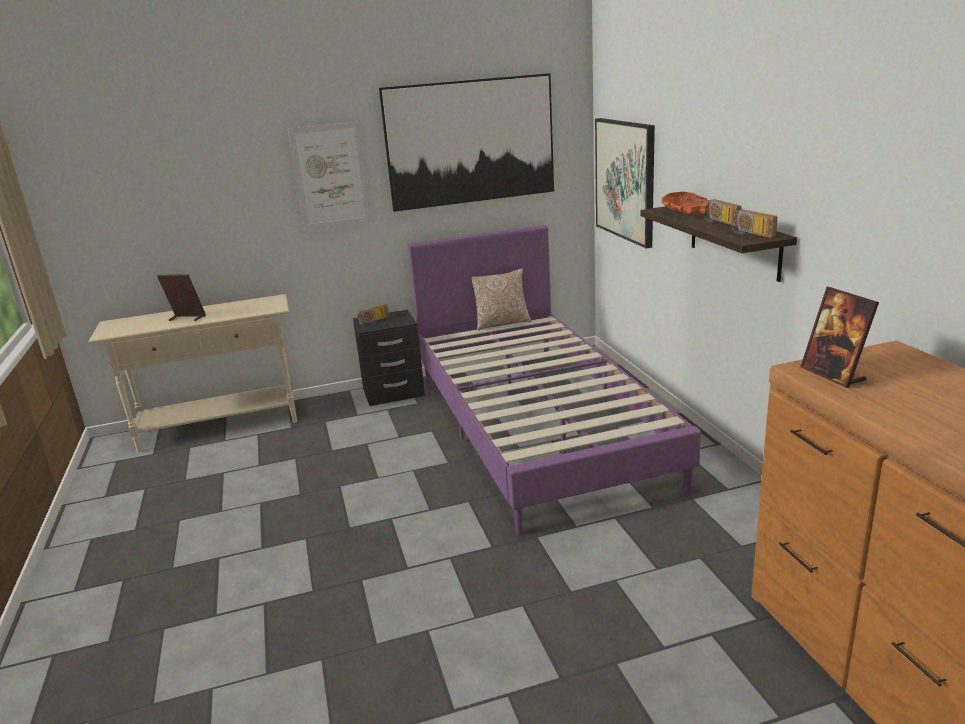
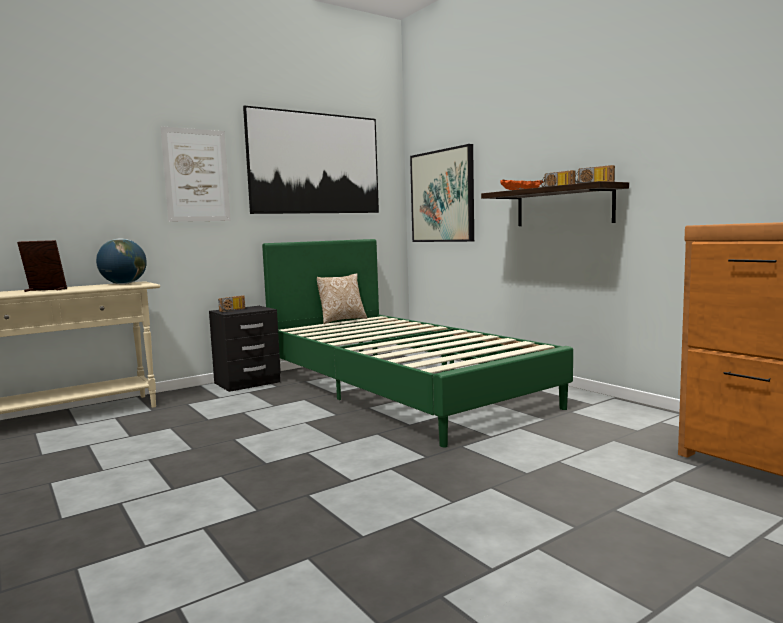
camera: 20 degrees left, 15 degrees down
(260, 304) = (124, 284): none -> globe
(536, 425) = (399, 388): purple bed -> green bed
(833, 374) = (738, 223): picture frame -> none

